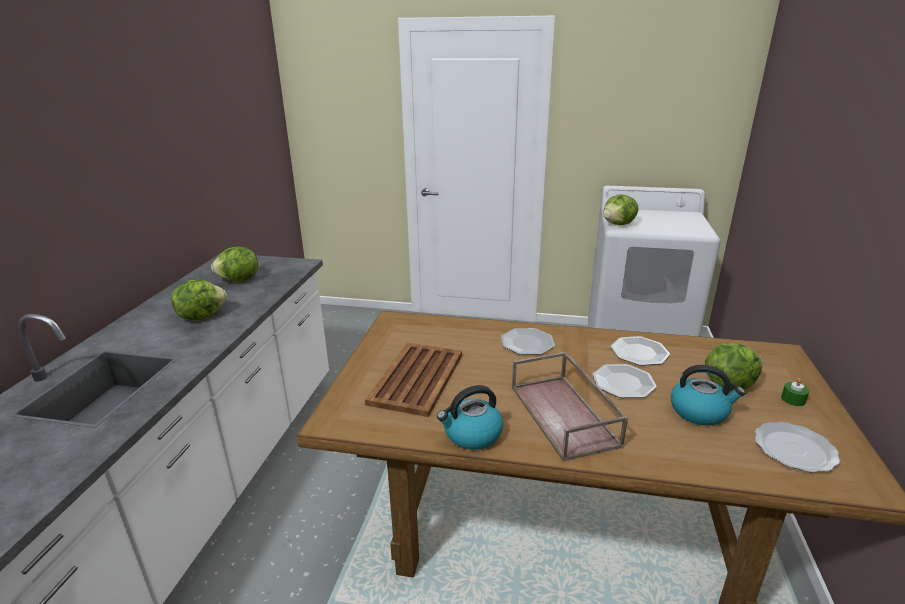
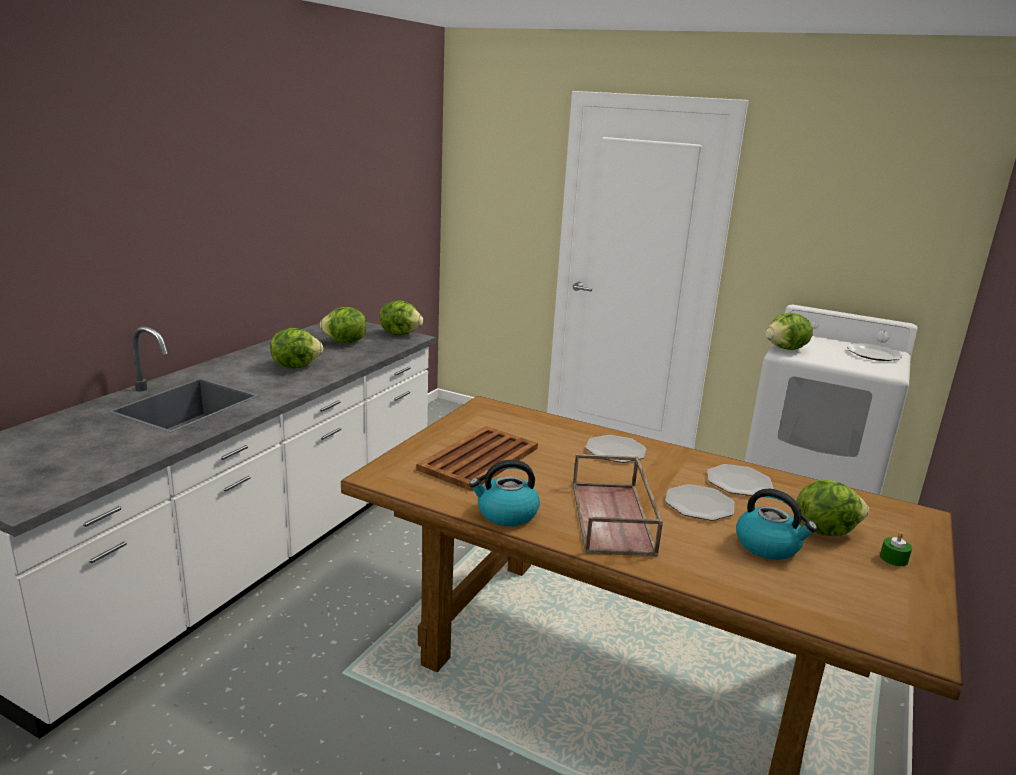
camera: 15 degrees right, 5 degrees down
(288, 262) = (400, 334): none -> lettuce
(794, 448) = (855, 599): plate -> plate (873, 354)

